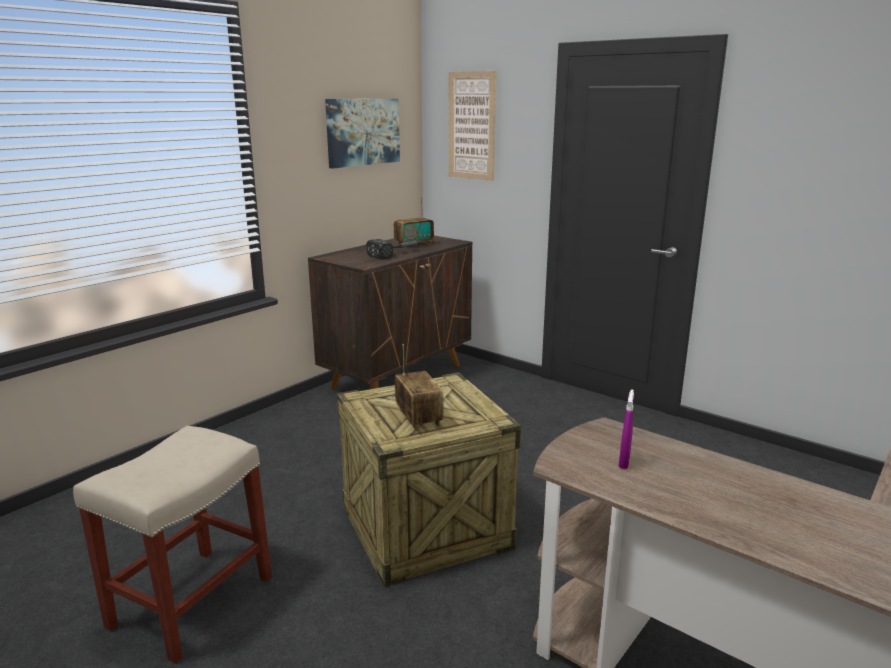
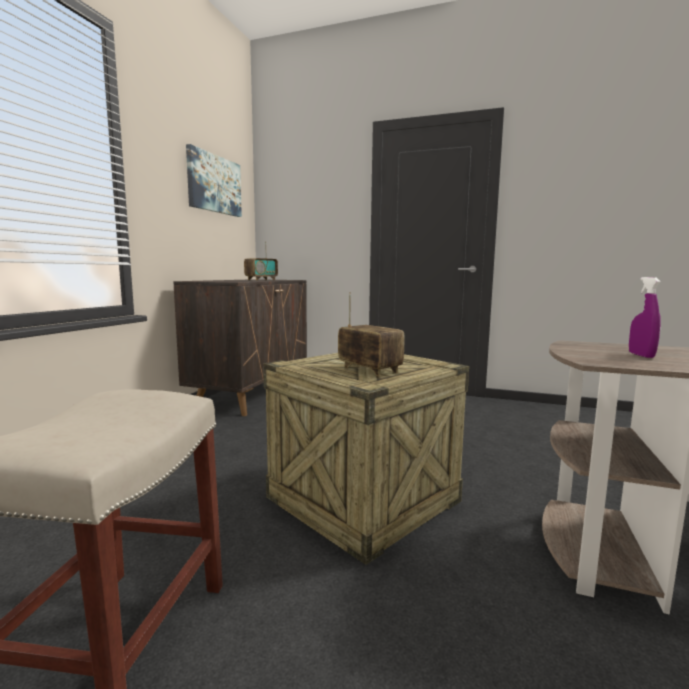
camera: 20 degrees left, 10 degrees down
(397, 253) = (254, 280): hammer -> none
(471, 126) = (299, 191): picture -> none

